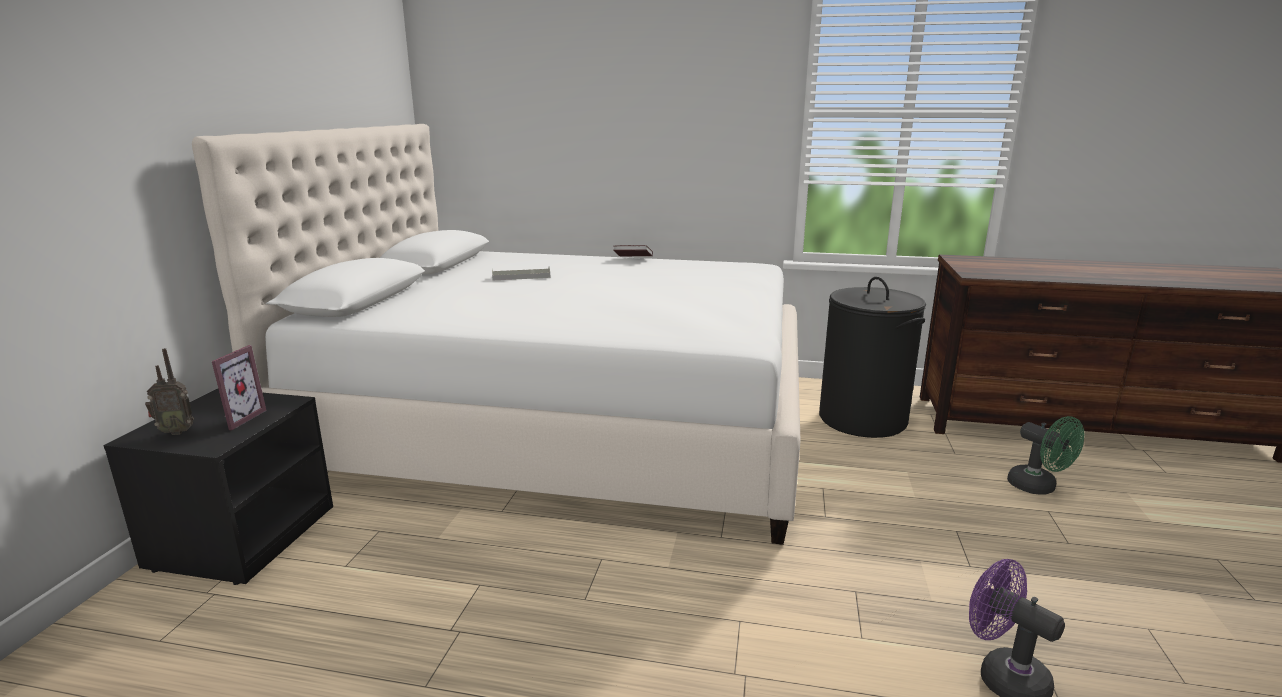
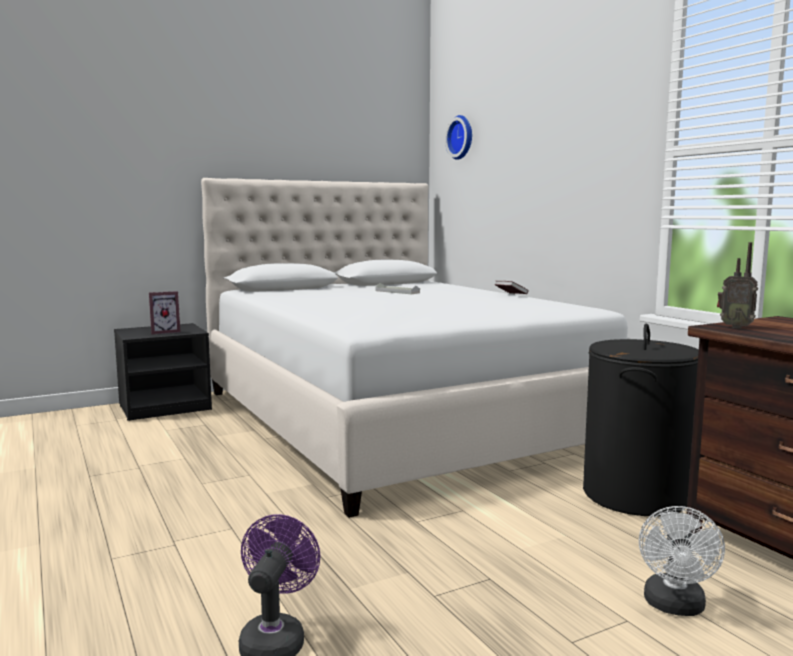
camera: 50 degrees right, 10 degrees down
(176, 431) = (139, 330): radio -> radio (735, 327)
(484, 67) = (462, 137): none -> wall clock
(1038, 488) = (675, 607): green fan -> white fan

